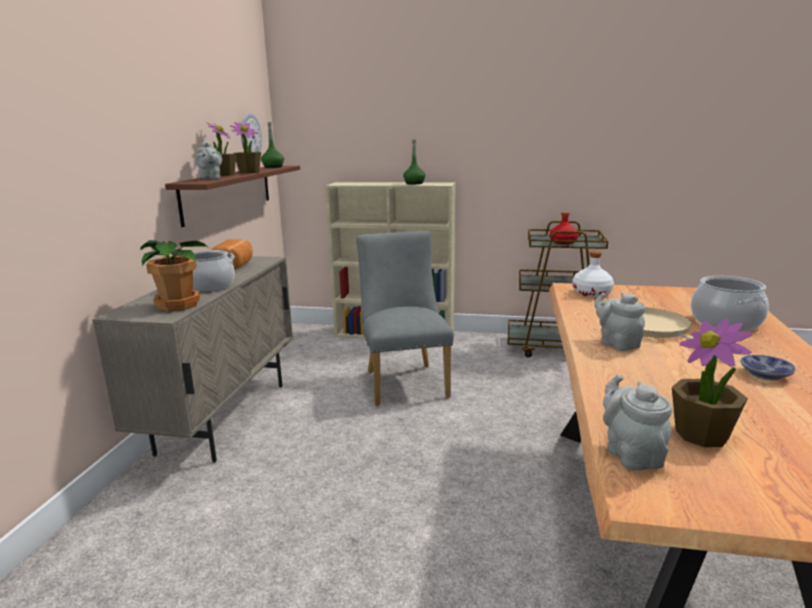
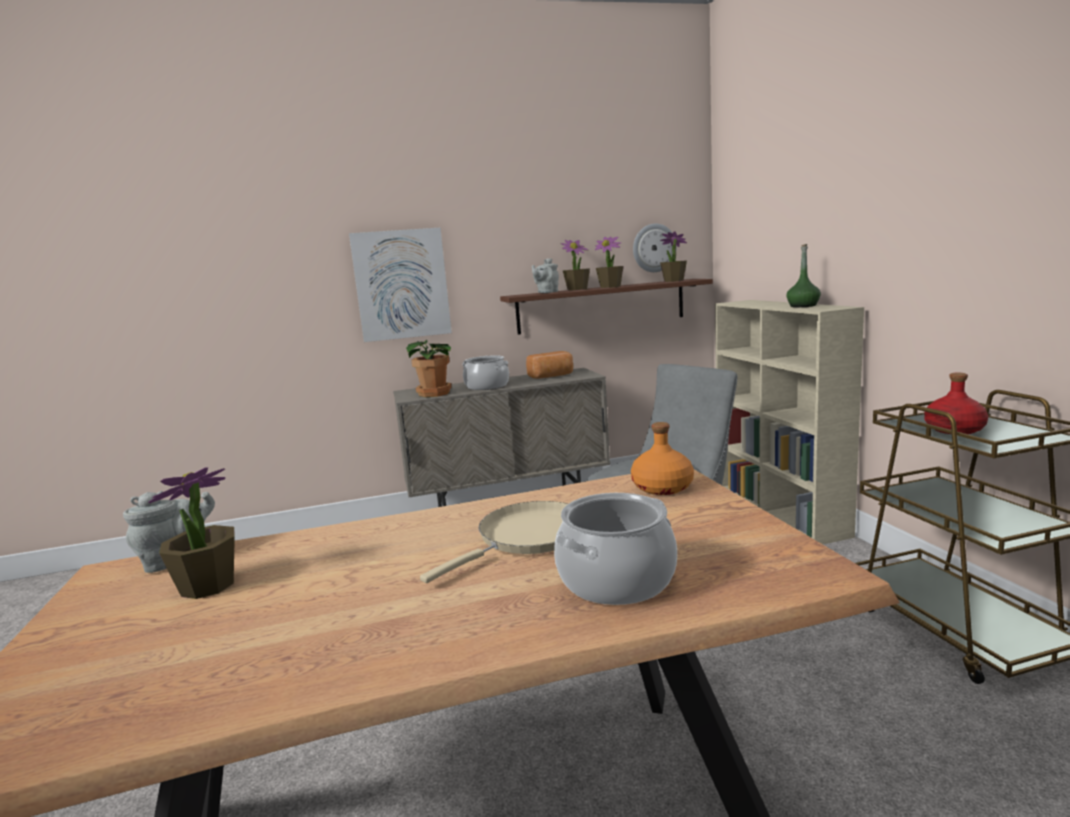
camera: 65 degrees right, 5 degrees down
(76, 169) = (401, 284): none -> picture
(273, 167) = (673, 281): green bottle -> potted plant
(591, 293) = (661, 487): white bottle -> orange bottle
(617, 343) = (454, 525): grey teapot -> none
(766, 374) = (387, 616): bowl -> none

